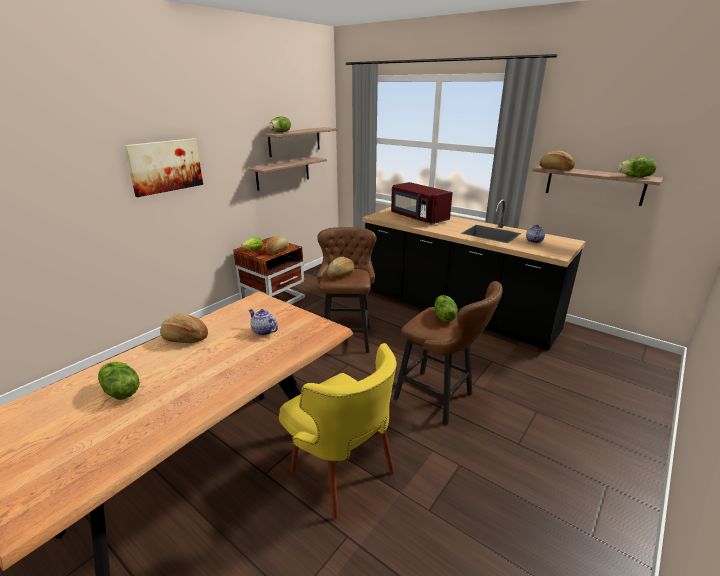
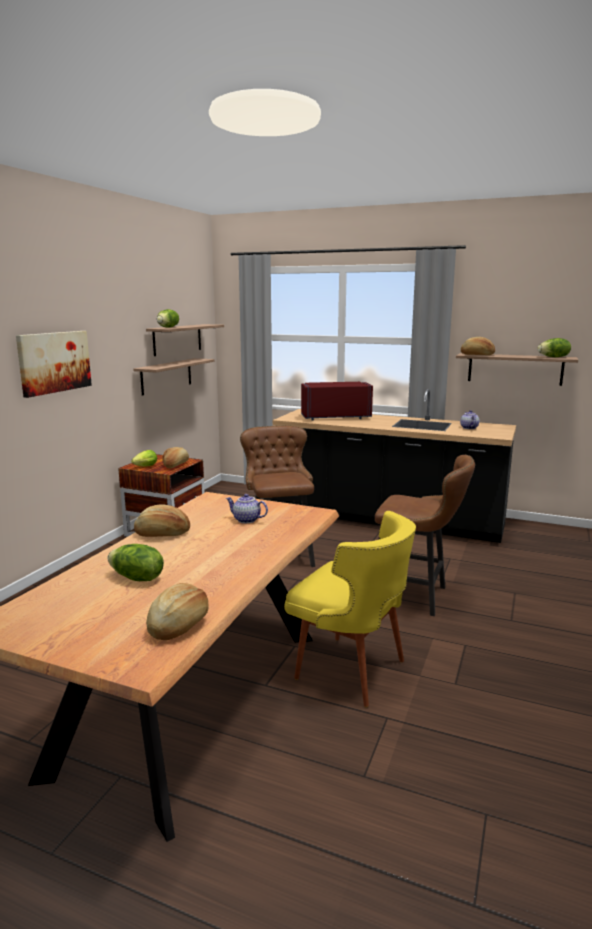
camera: 15 degrees left, 10 degrees down
(341, 274) = (276, 477): bread -> bread (179, 625)
(418, 217) = (335, 417): red microwave -> red microwave turned 135 degrees clockwise
(443, 317) = (412, 500): lettuce -> none

